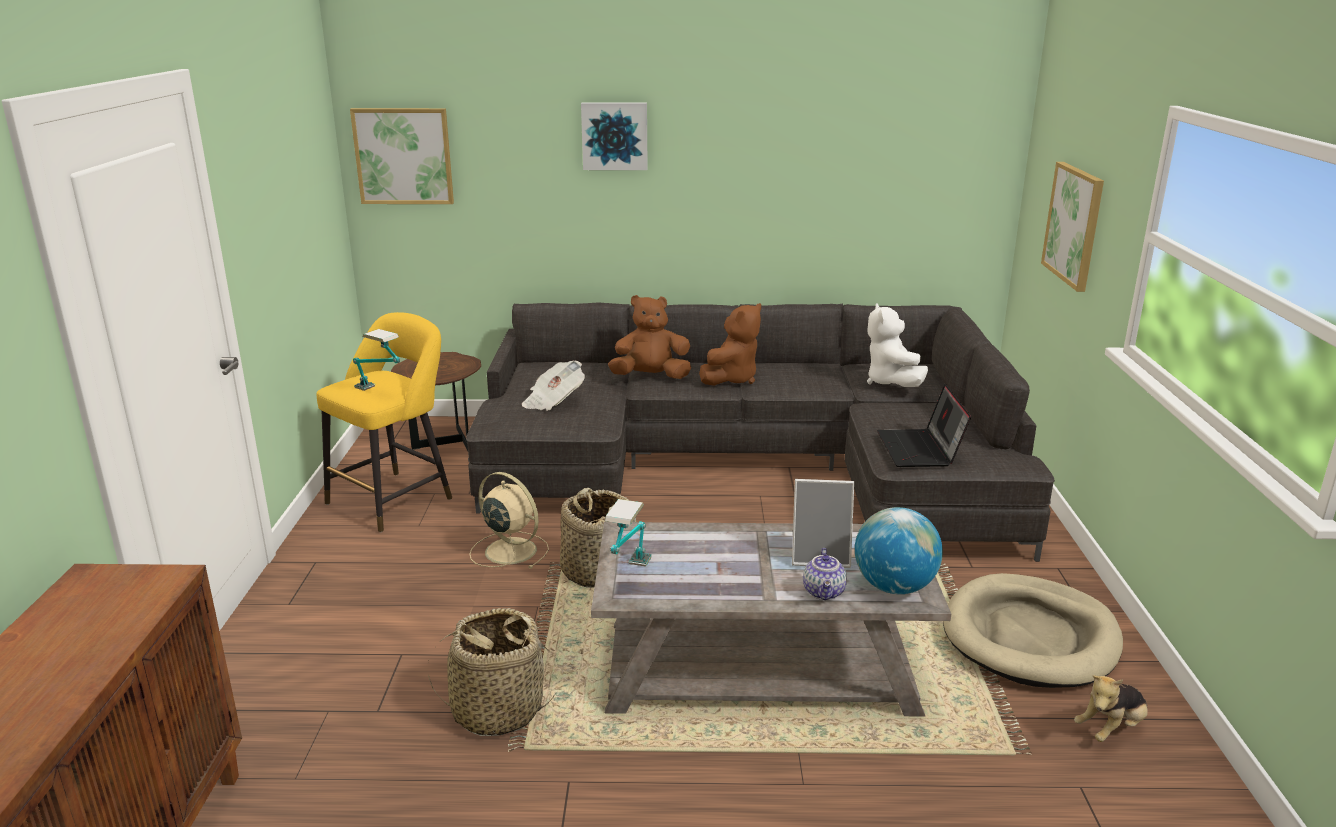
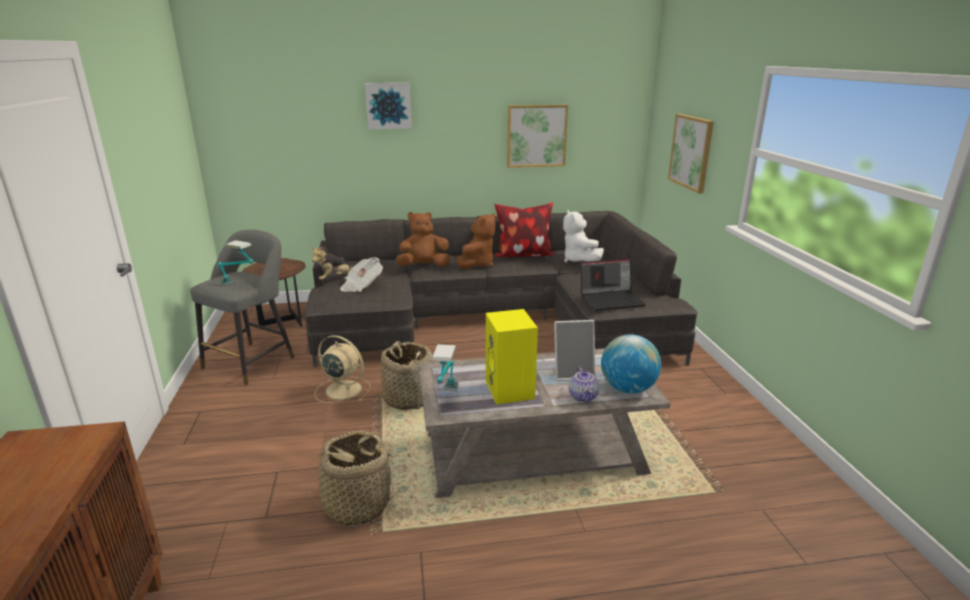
camera: 10 degrees left, 0 degrees up
(395, 498) = (253, 361): yellow stool -> grey stool
(403, 156) = (240, 122): picture -> picture (536, 136)
(722, 573) = (511, 390): none -> yellow speaker
(806, 369) = (523, 255): none -> pillow
(920, 450) = (611, 300): laptop -> laptop turned 90 degrees counterclockwise
(1030, 637) = (699, 413): beige dog bed -> none
(1111, 729) = (767, 468): plush toy -> plush toy (334, 278)

